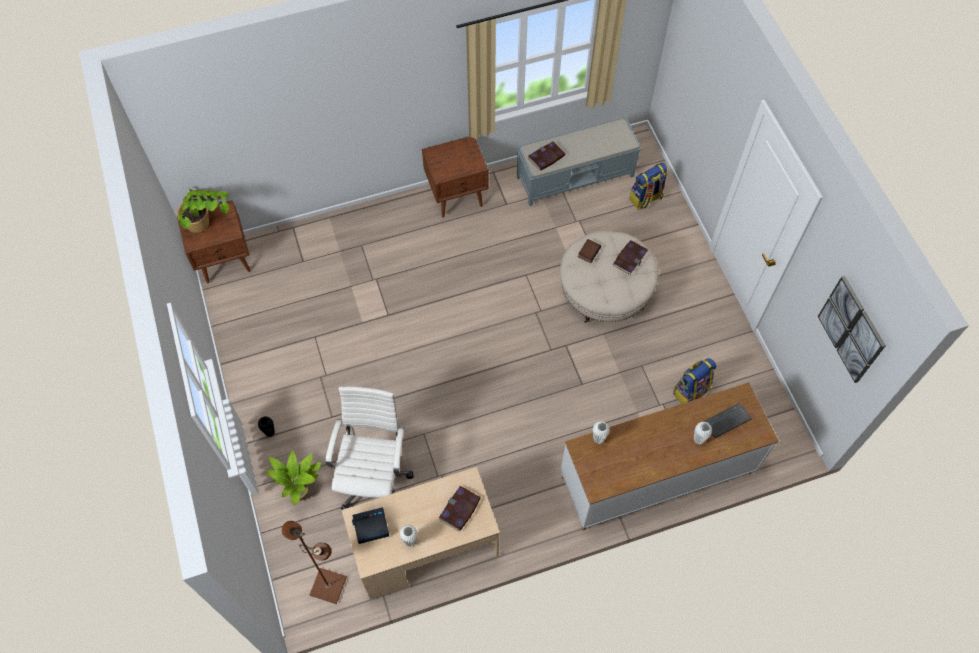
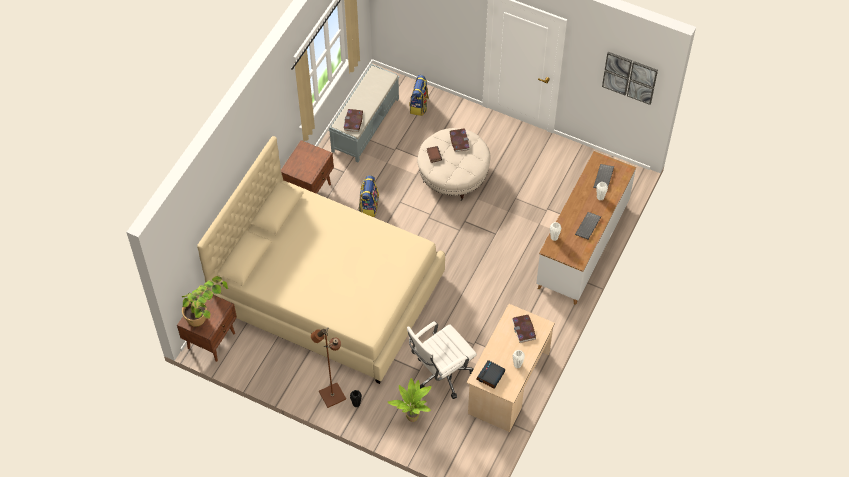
camera: 45 degrees left, 5 degrees down
(328, 586) = (480, 446): brown floor lamp -> brown floor lamp (332, 395)
(367, 304) = (328, 292): none -> beige bed
(374, 478) = (441, 375): white office chair -> white office chair turned 90 degrees counterclockwise
(649, 460) = (588, 226): none -> keyboard
(690, 390) = (553, 190): backpack -> backpack (369, 206)

